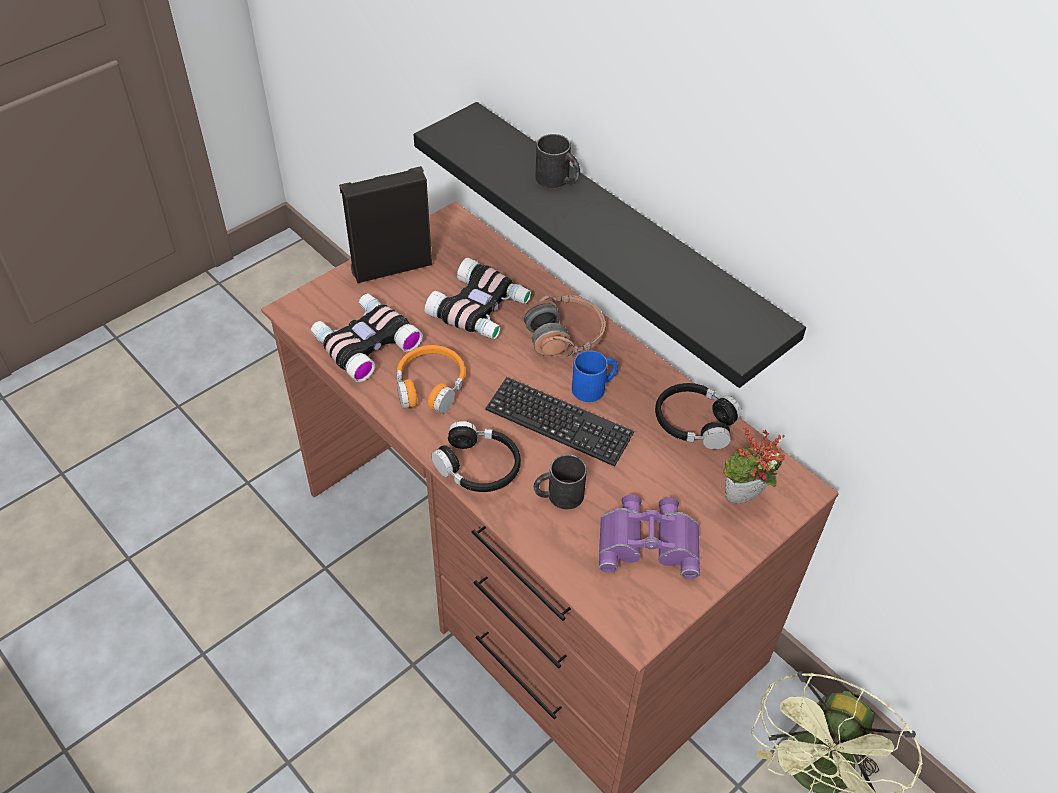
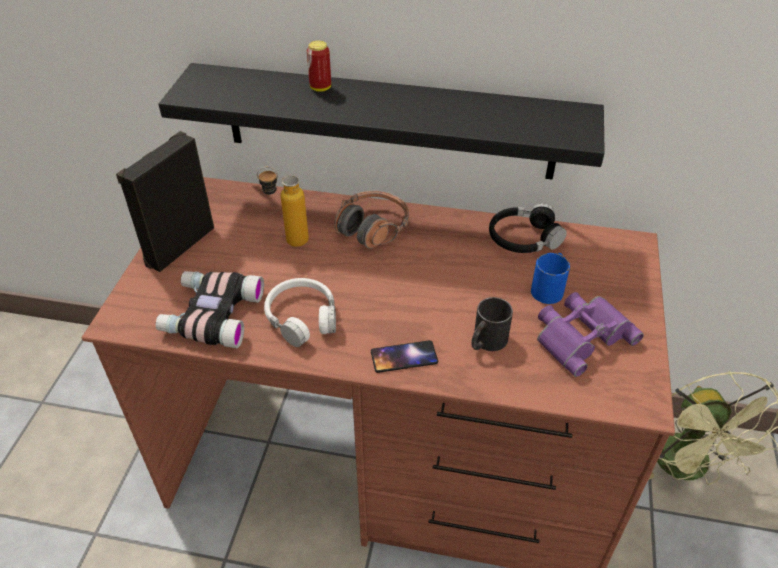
camera: 35 degrees left, 5 degrees down
(430, 386) = (302, 318): orange headphones -> white headphones
(478, 467) = (404, 357): black headphones -> phone
(481, 309) = (288, 241): binoculars -> bottle
(558, 180) = (320, 88): black mug -> can
(558, 423) = (432, 290): keyboard -> none
(594, 387) = (431, 251): blue mug -> blue mug (549, 287)
(743, 500) = (609, 271): potted plant -> none

